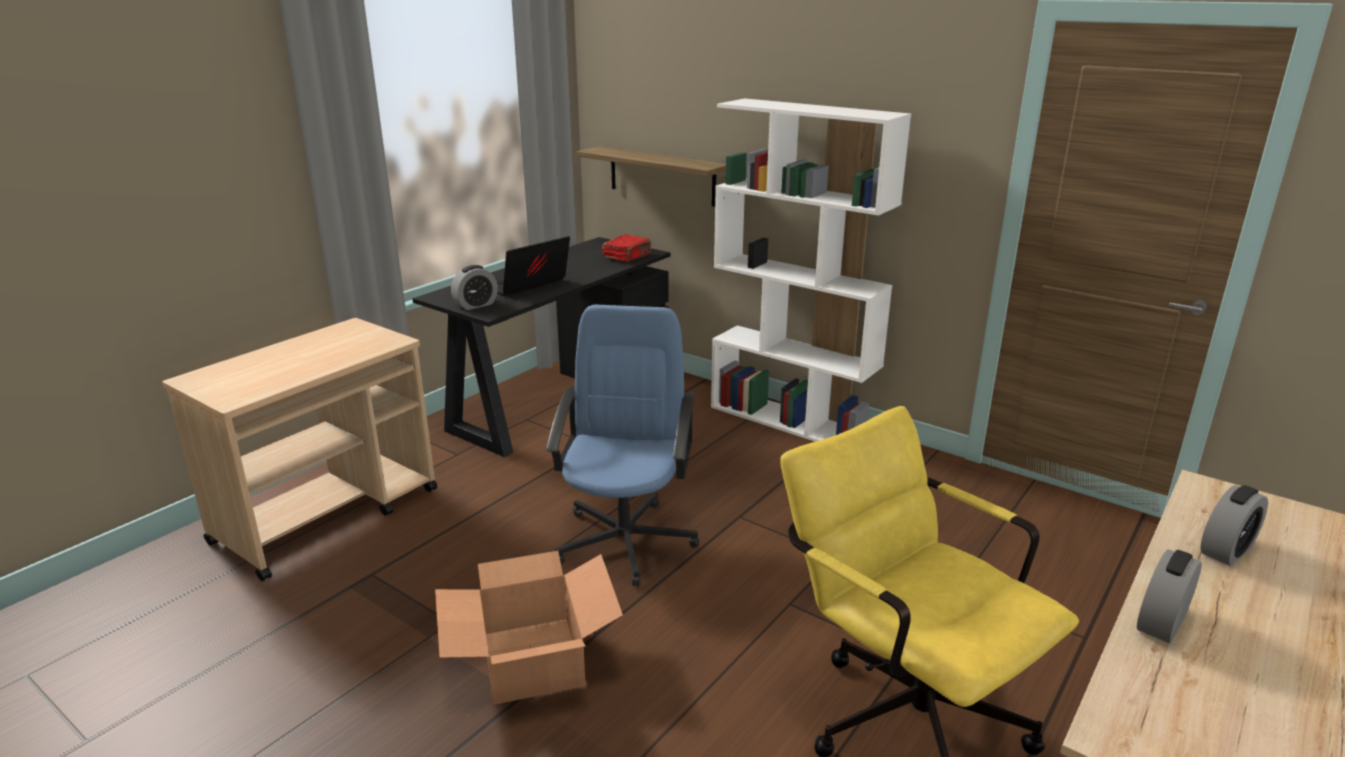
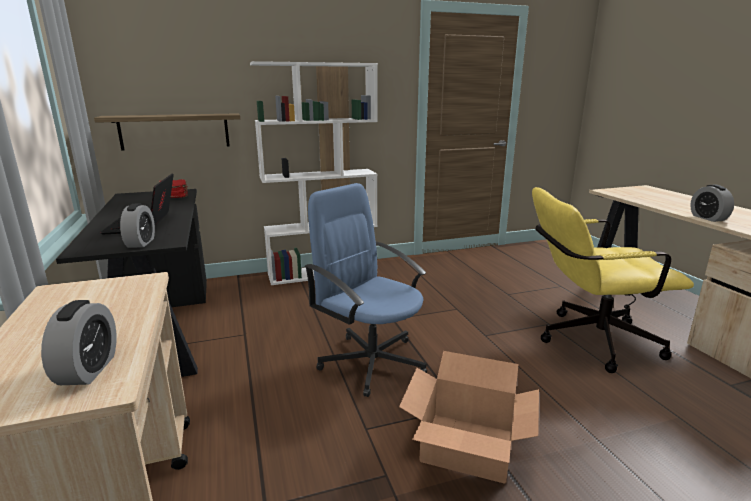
camera: 55 degrees left, 5 degrees down
(1226, 551) = (655, 200): alarm clock -> alarm clock (88, 370)

